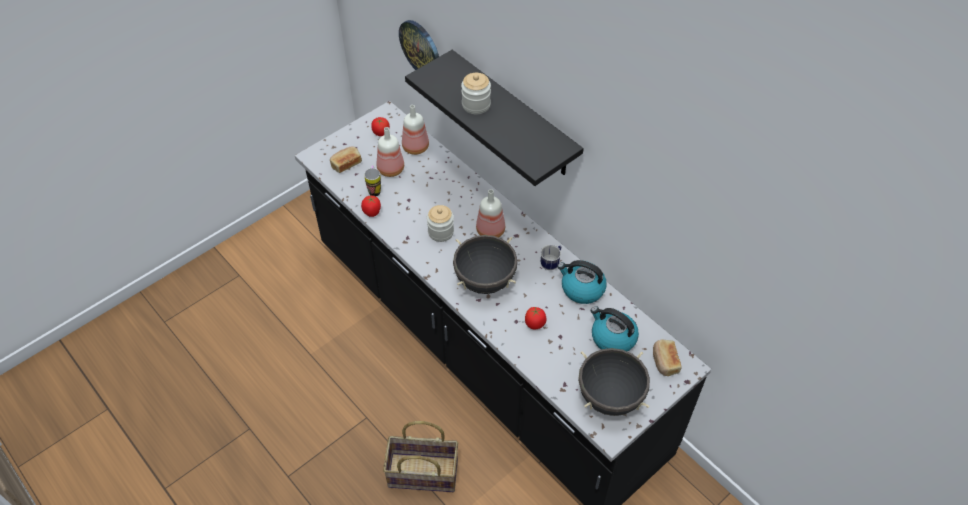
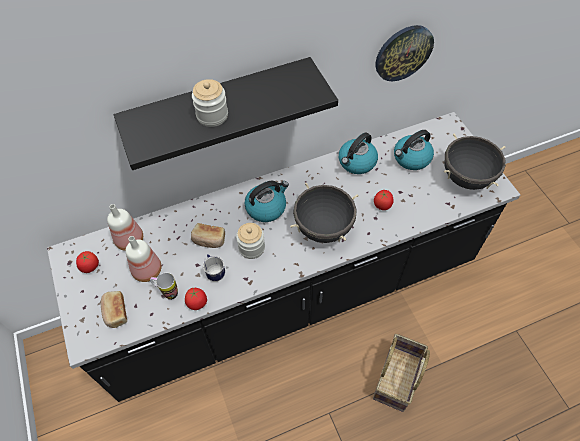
camera: 70 degrees left, 5 degrees up
(420, 48) = (64, 155): wall clock -> wall clock (403, 52)
(490, 230) = (266, 207): bottle -> kettle
(551, 263) = (322, 174): mug -> mug (215, 272)
(664, 362) = (442, 135): bread -> bread (209, 240)

